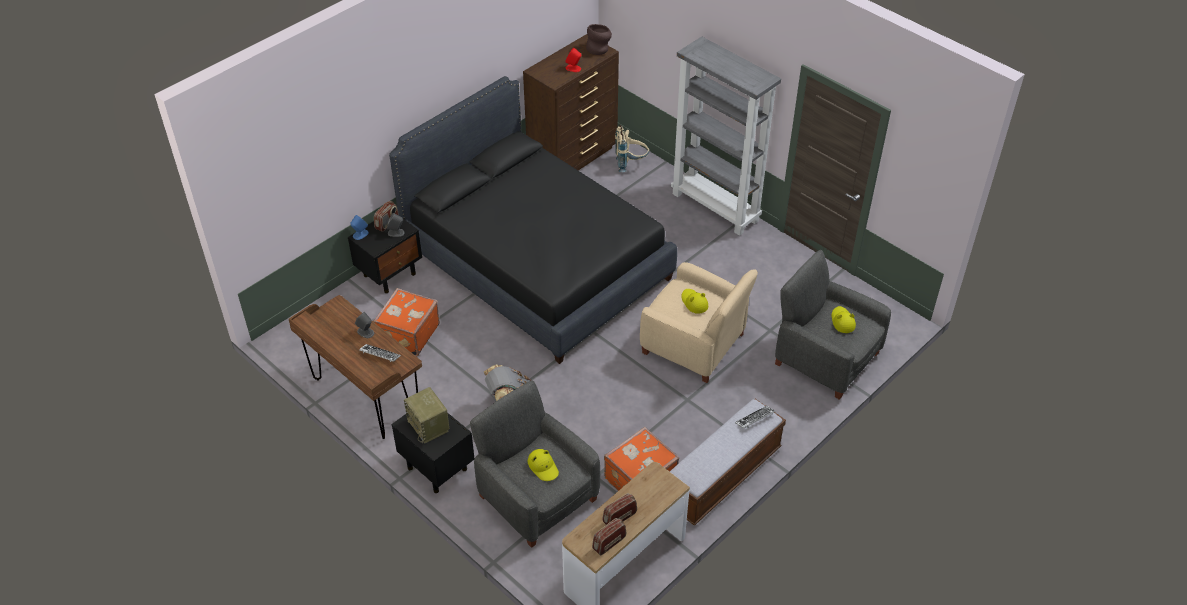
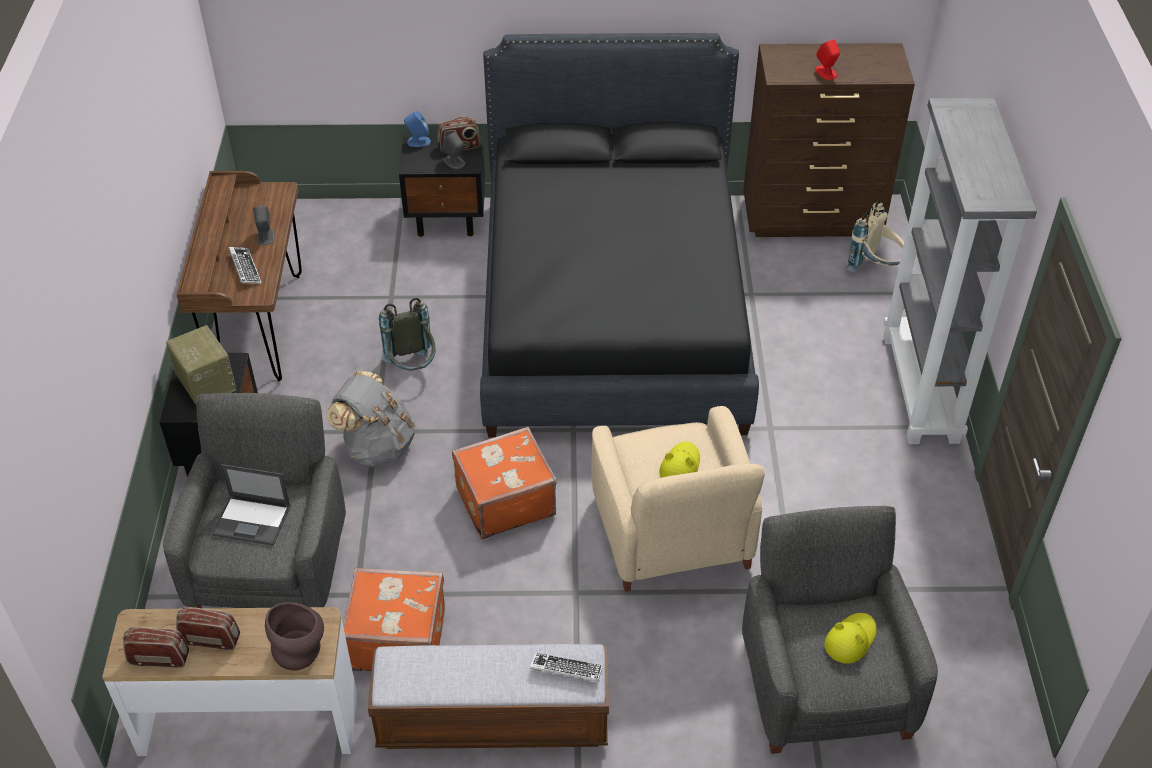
camera: 45 degrees right, 0 degrees up
(407, 334) = (381, 292): orange suitcase -> orange suitcase (504, 501)
(429, 426) = (205, 383): radio -> radio turned 135 degrees clockwise
(477, 359) = (412, 368): none -> grey backpack
(543, 467) = (253, 520): yellow hat -> laptop
(599, 49) = (892, 67): brown vase -> brown vase (301, 652)

